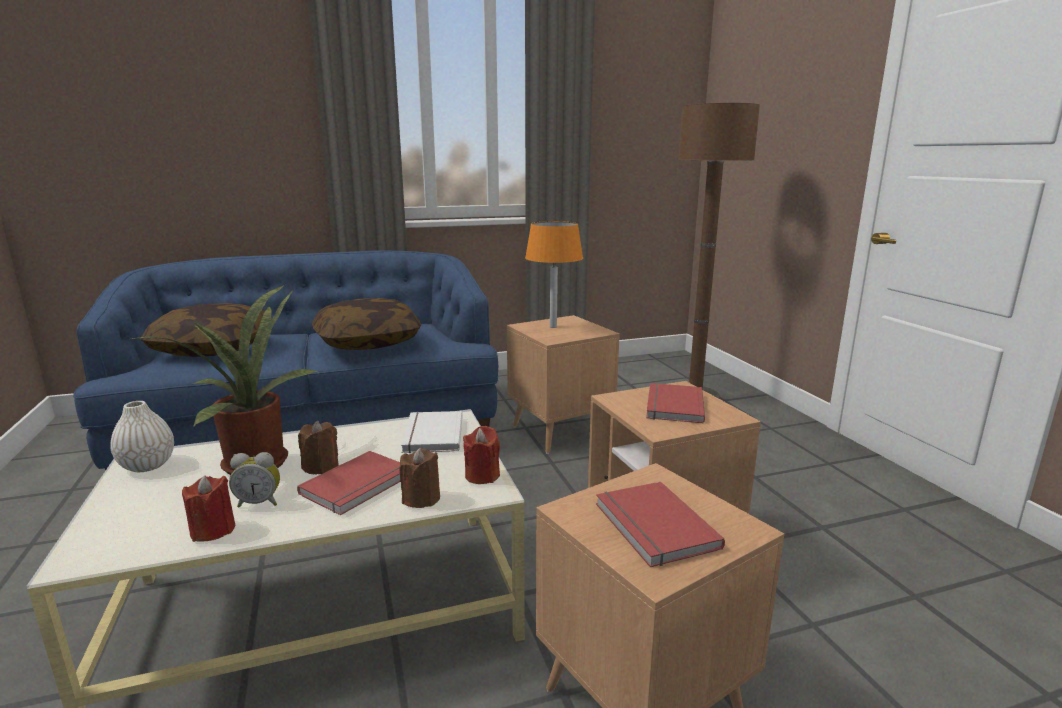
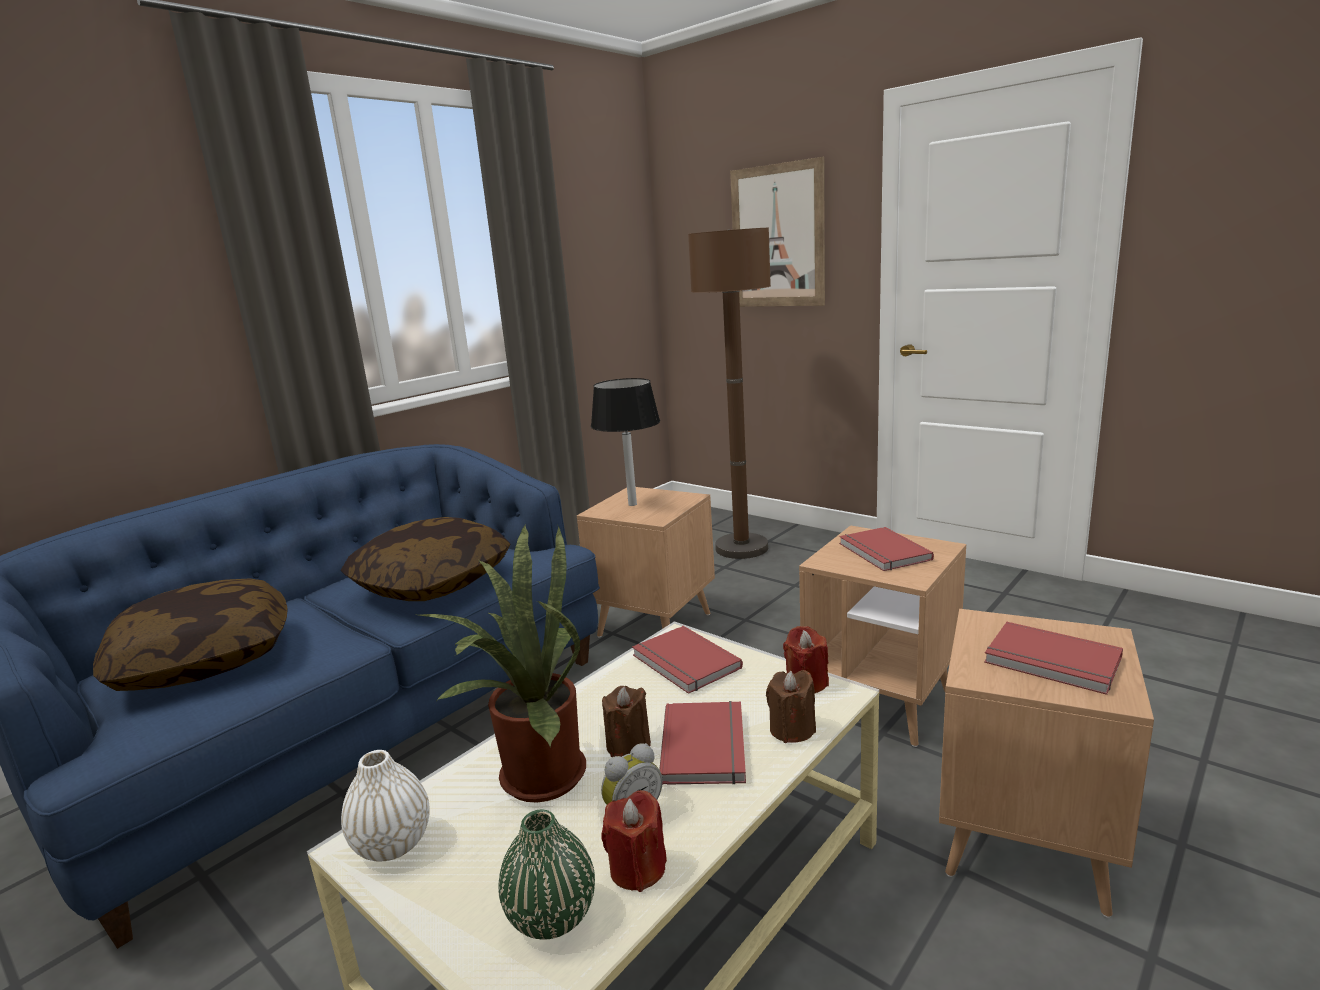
camera: 30 degrees left, 0 degrees up
(143, 531) = (552, 916): none -> green vase
(431, 435) = (683, 663): white book -> red book
(553, 327) = (632, 504): orange table lamp -> black table lamp
(791, 116) = (777, 236): none -> picture

